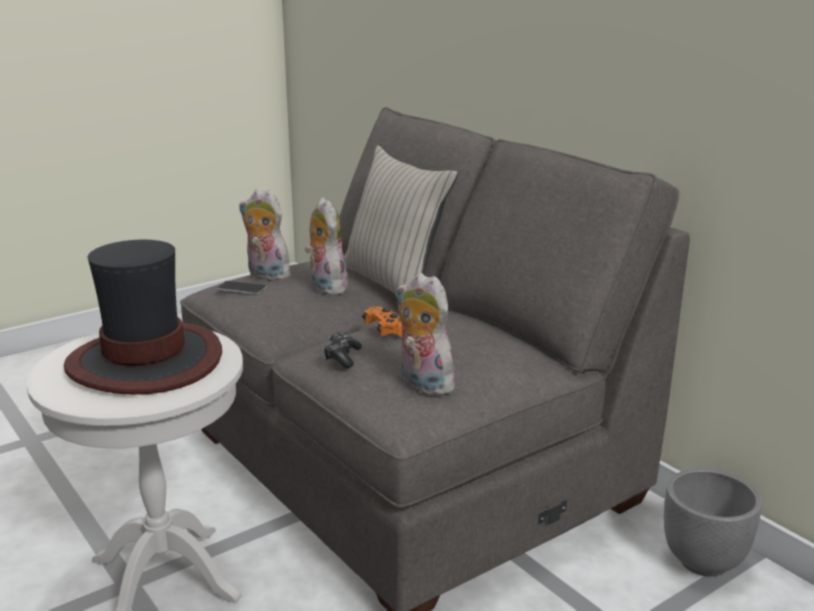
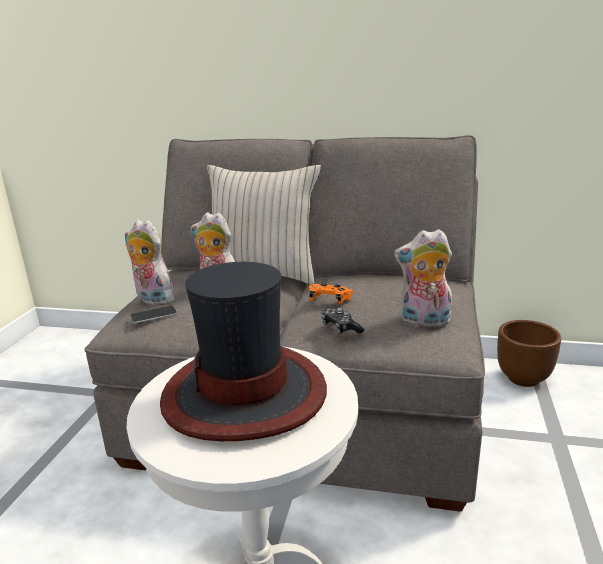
camera: 40 degrees left, 0 degrees up
(265, 275) = (152, 300): plush toy -> plush toy turned 45 degrees clockwise
(704, 562) = (523, 378): grey planter -> brown planter

